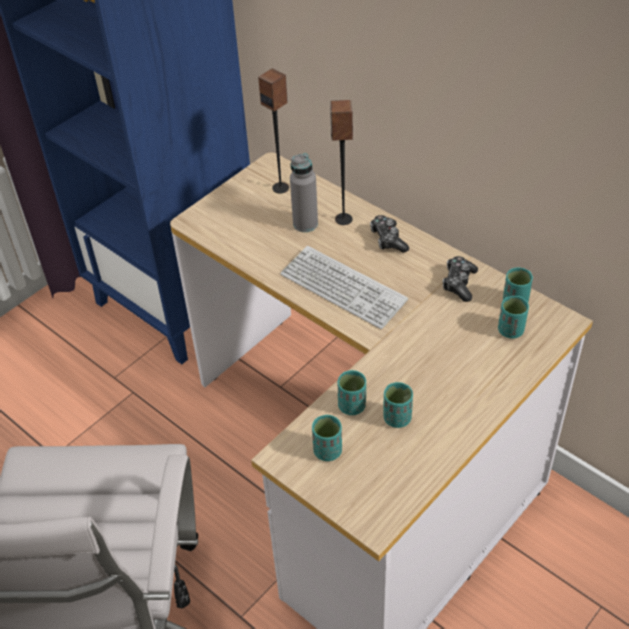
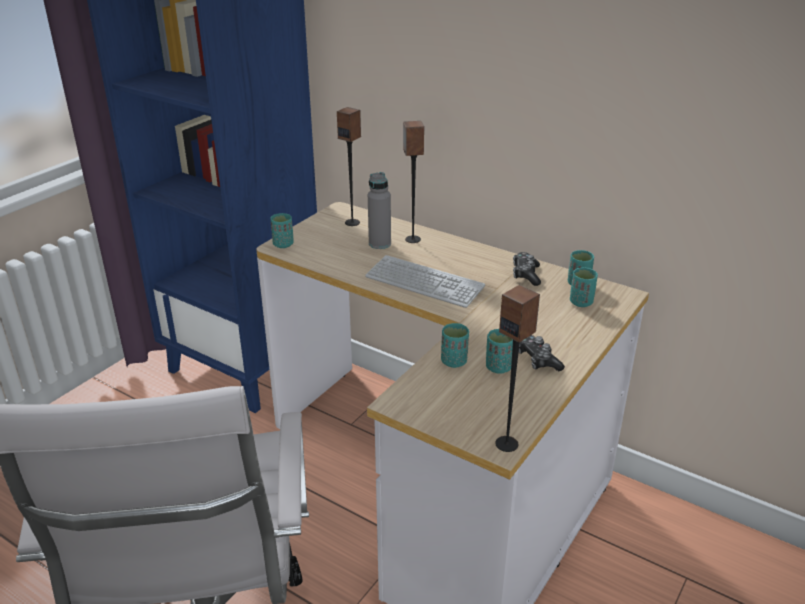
camera: 10 degrees left, 15 degrees down
(327, 451) = (439, 395): turquoise cup -> turquoise cup (283, 244)
(383, 521) = (507, 444): none -> speaker
(388, 239) = (455, 250): game controller -> game controller (537, 360)

